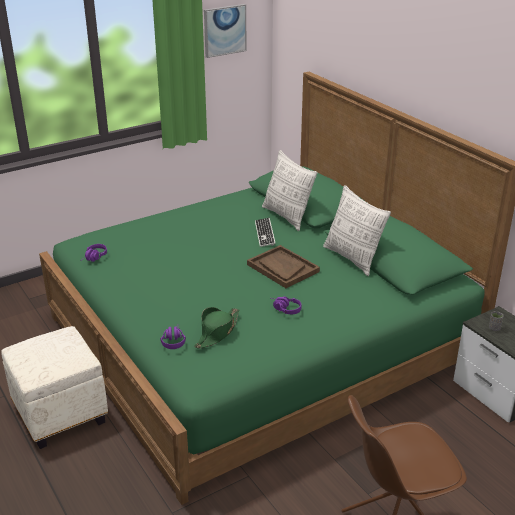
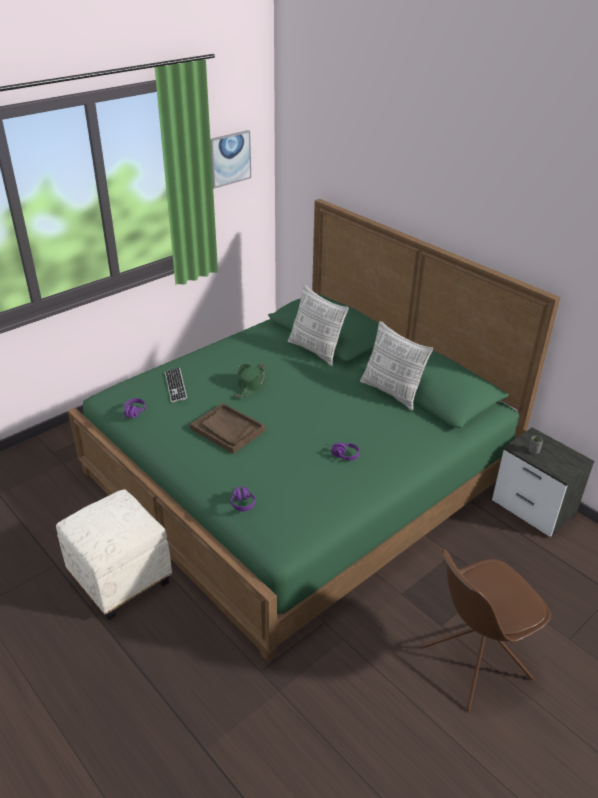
camera: 10 degrees left, 5 degrees up
(217, 332) = (283, 487): green hat -> green hat (250, 384)
(264, 233) = (298, 371): keyboard -> keyboard (175, 386)
(282, 268) = (327, 409): brown tray -> brown tray (227, 429)

